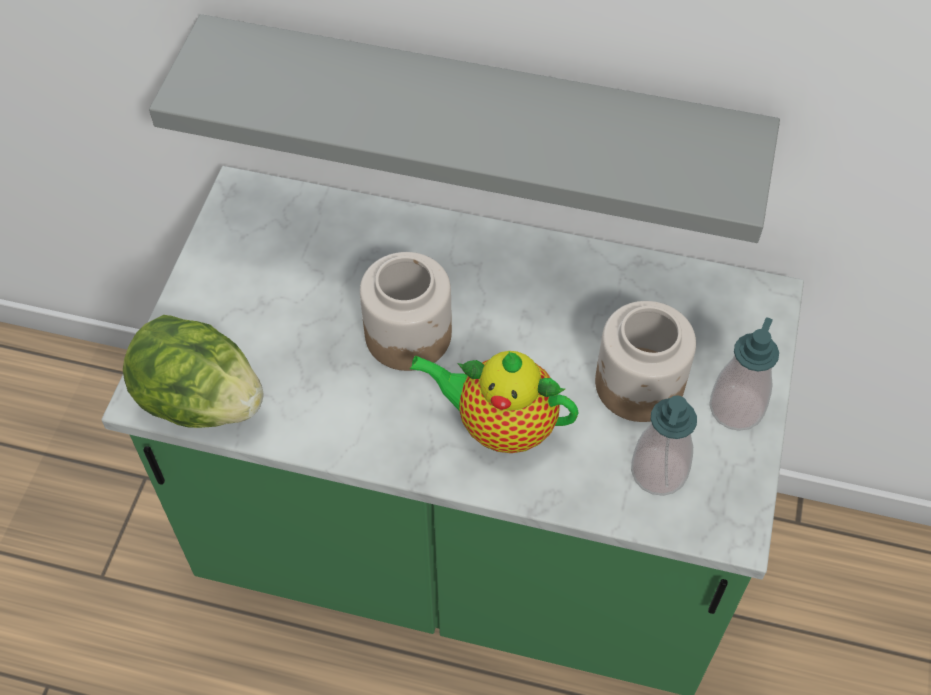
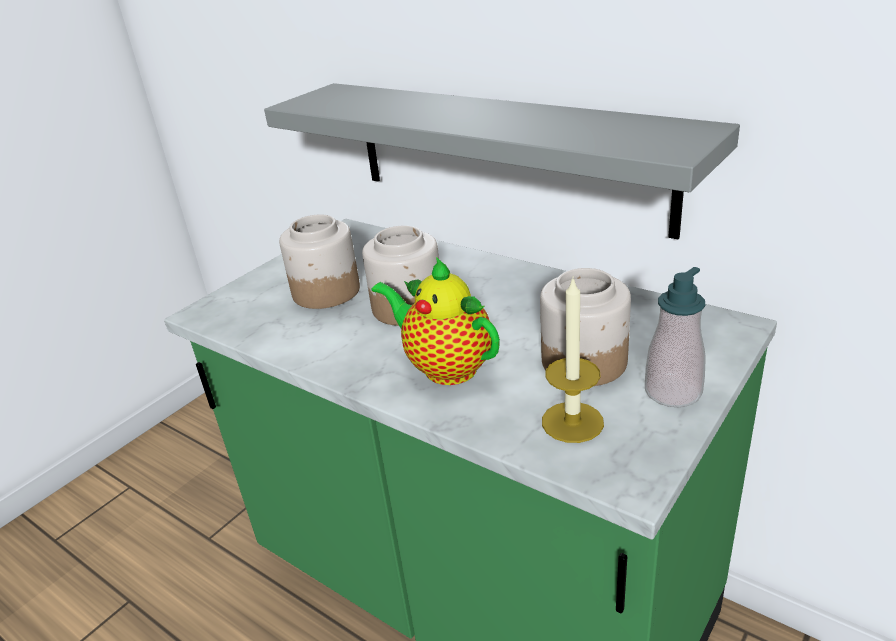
camera: 25 degrees right, 25 degrees down
(200, 400) = (234, 319): lettuce -> none
(288, 326) = (325, 291): none -> jar
(658, 472) = (572, 422): soap dispenser -> candle

